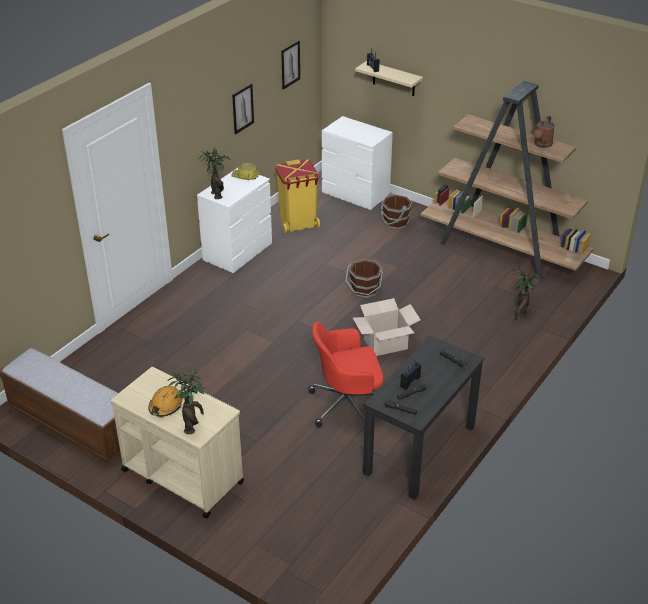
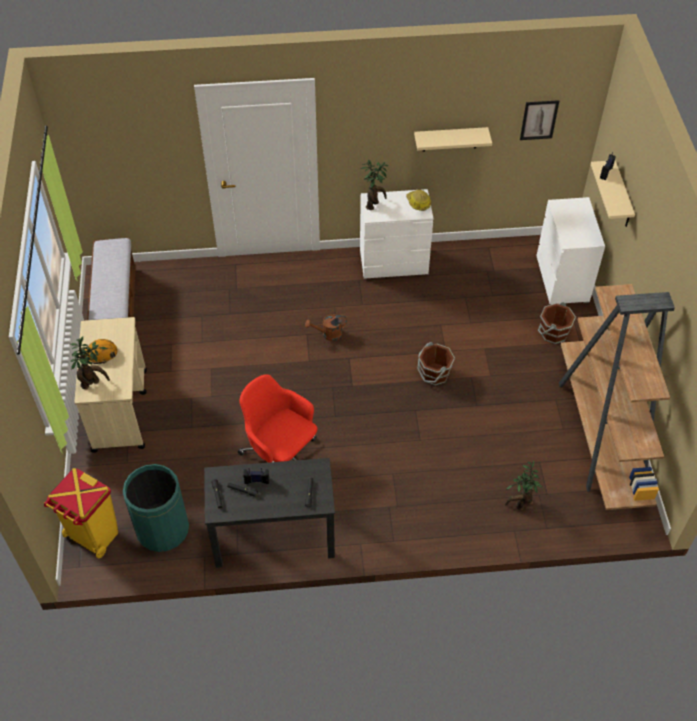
camera: 50 degrees right, 15 degrees up
(242, 108) = (450, 139): picture -> beige shelf
(298, 225) = (473, 273): yellow trash can -> yellow trash can (93, 535)
(341, 513) = (162, 529): none -> green trash can
(385, 344) = (379, 433): cardboard box -> none
(542, 145) = (640, 369): brown watering can -> brown watering can (328, 334)

